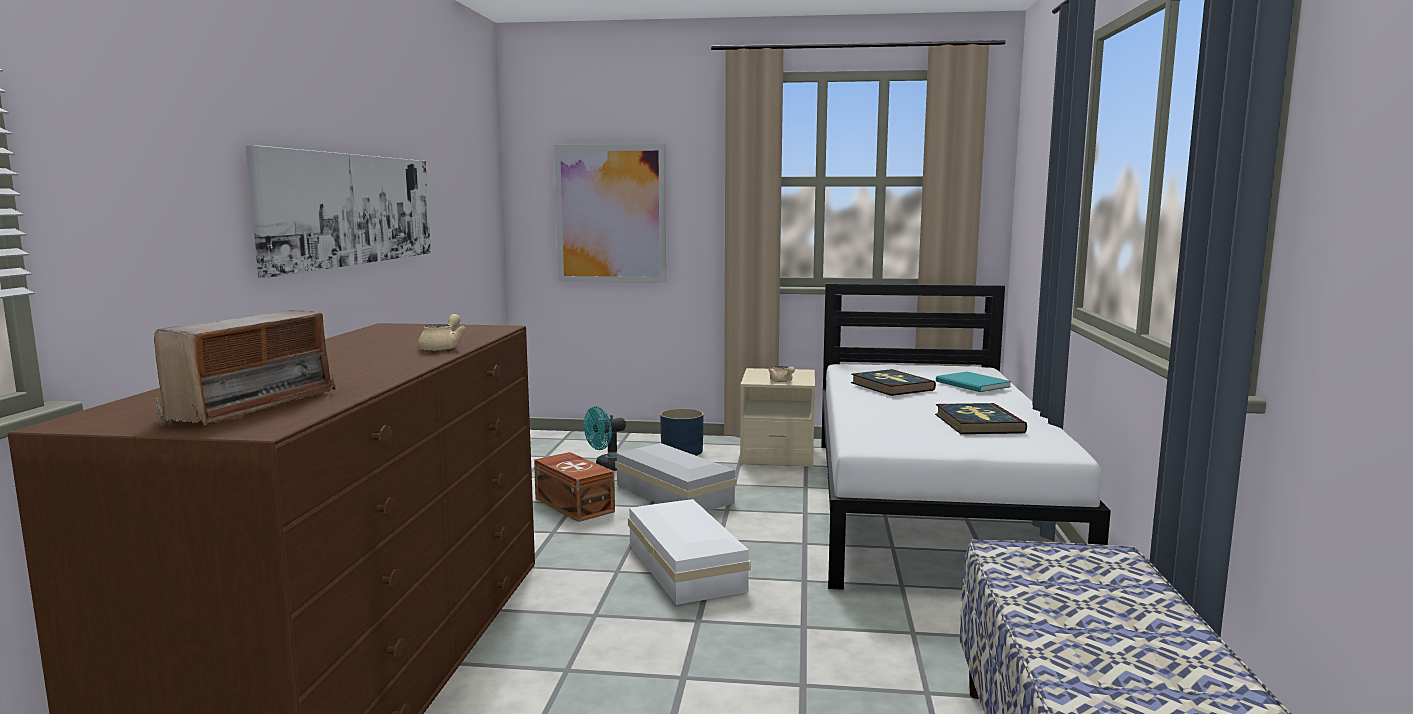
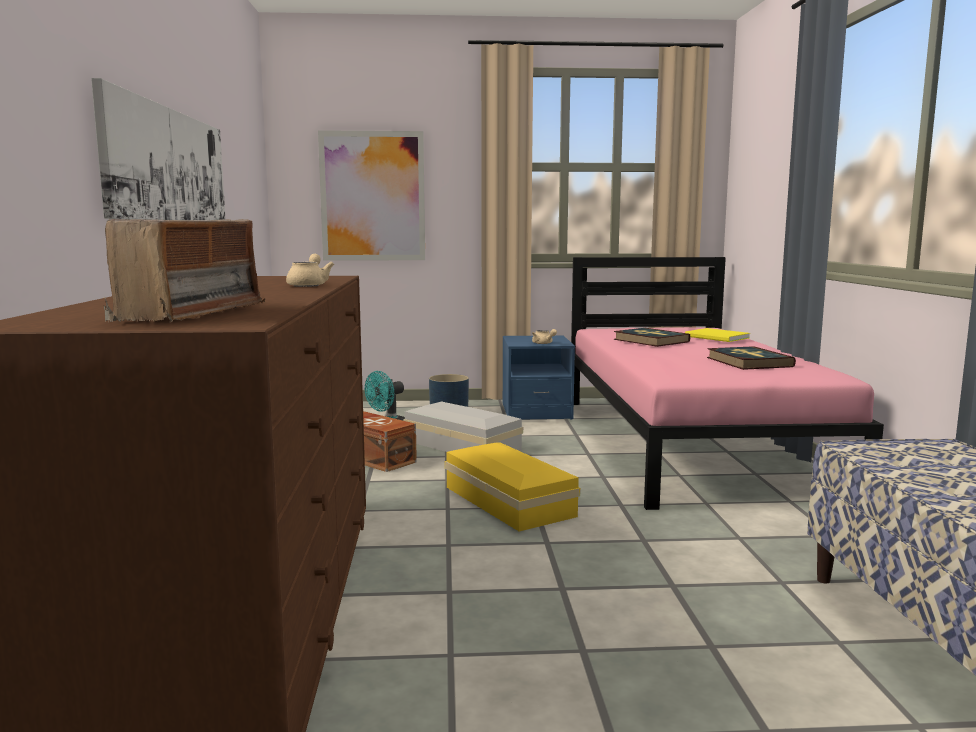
camera: 10 degrees left, 0 degrees up
(686, 566) = (509, 500): white storage box -> yellow storage box
(777, 455) = (536, 412): beige nightstand -> blue nightstand
(929, 505) = (689, 443): white bed -> pink bed
(973, 384) = (717, 337): turquoise book -> yellow book

